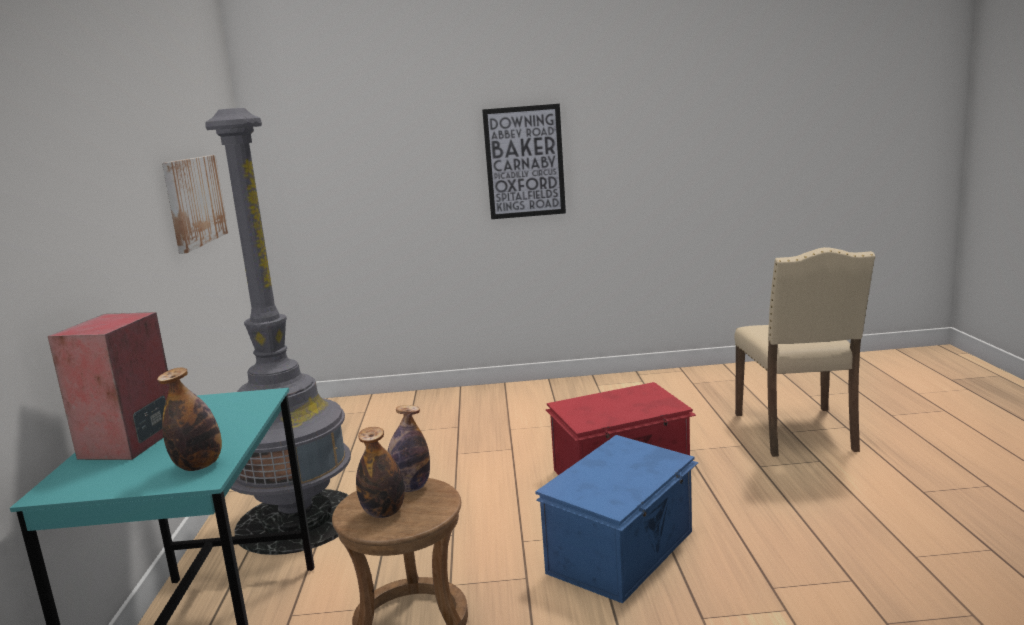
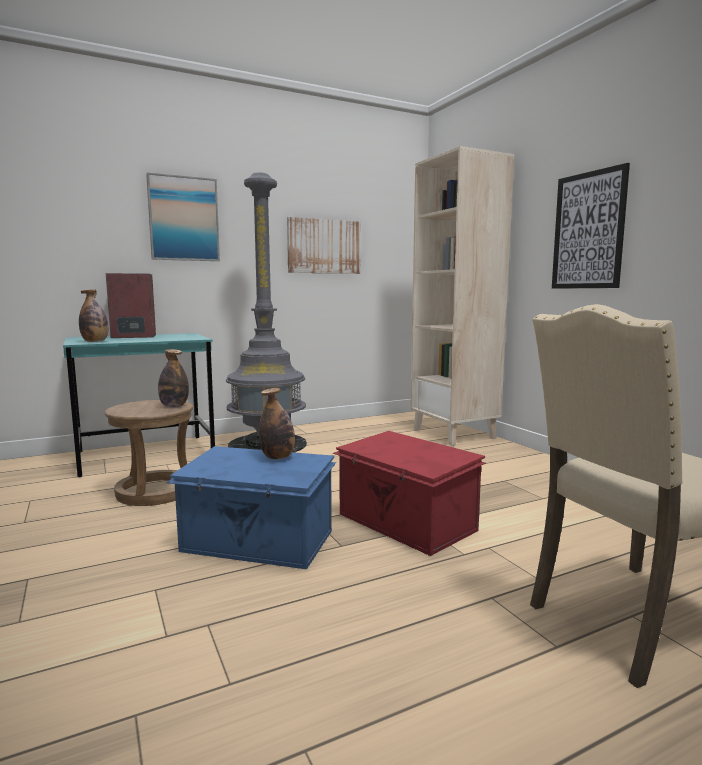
camera: 65 degrees right, 5 degrees down
(80, 193) = (184, 219): none -> picture
(384, 512) = (140, 406): bottle -> bottle (278, 457)
(403, 404) = (454, 434): none -> beige bookcase

